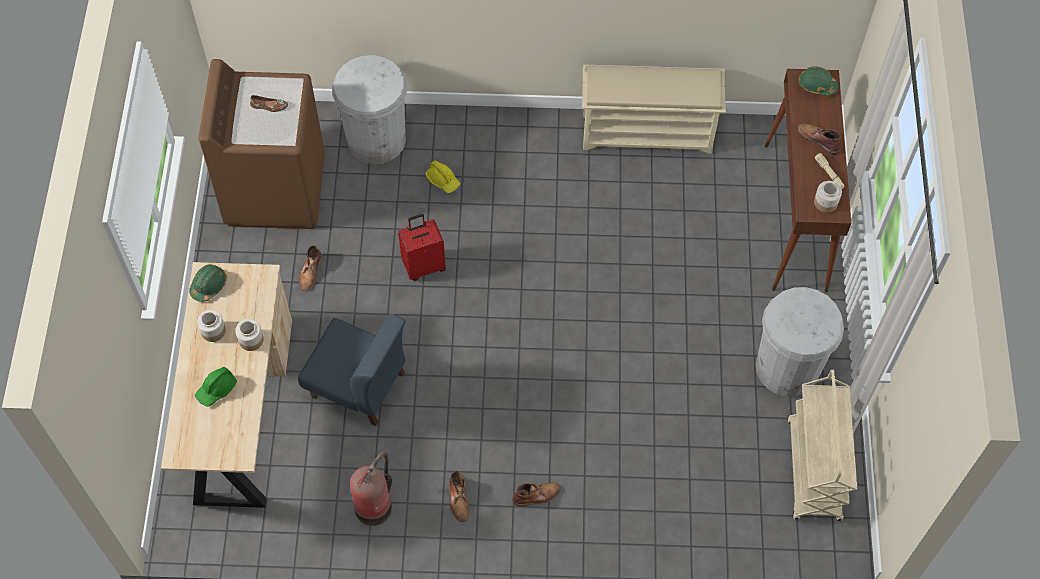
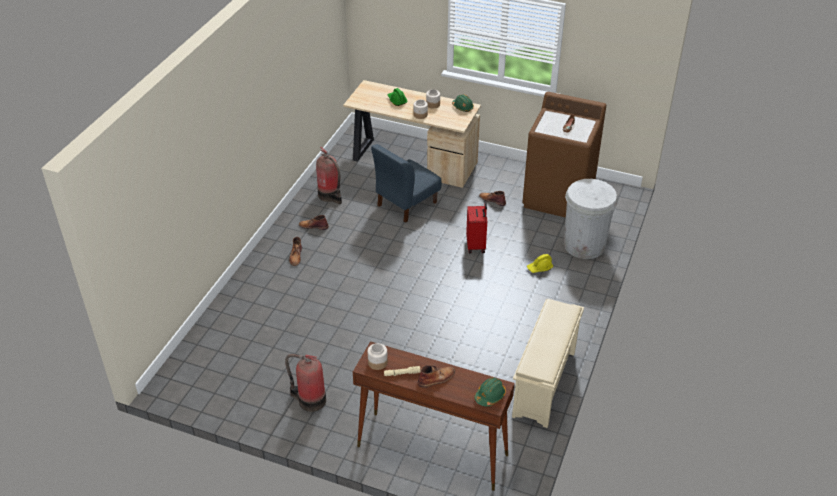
camera: 110 degrees right, 20 degrees down
(787, 367) = (310, 400): white trash can -> fire extinguisher
(814, 470) = (228, 388): beige cart -> none

